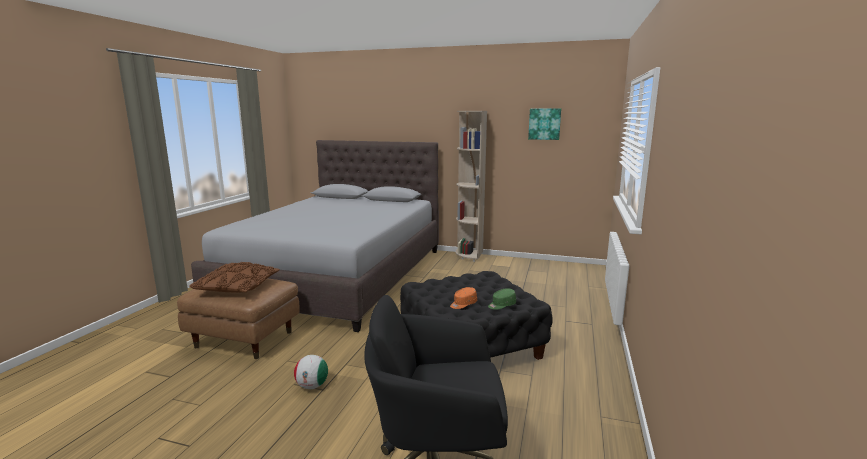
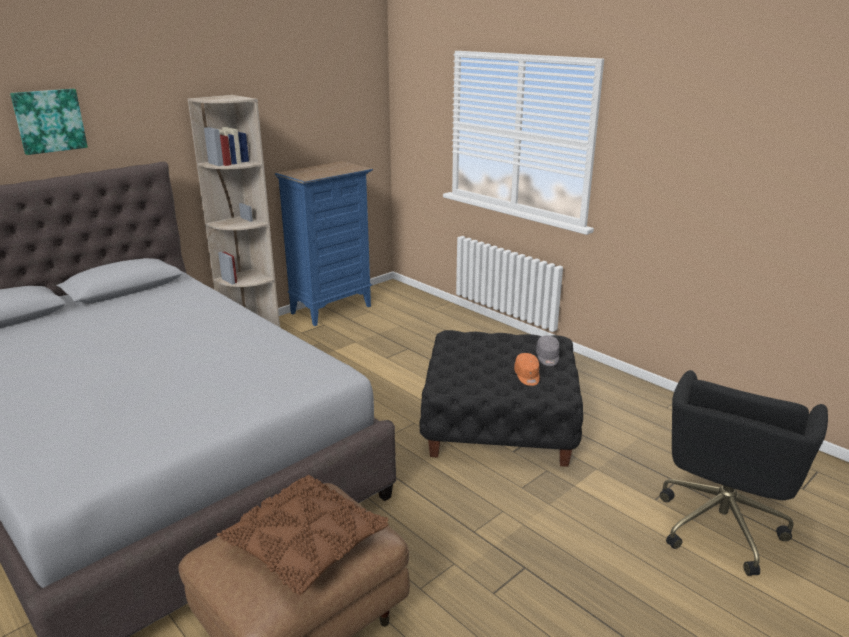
camera: 60 degrees left, 10 degrees up
(312, 386) = (510, 575): football -> none
(501, 305) = (547, 357): green cap -> grey cap
(531, 263) = (333, 309): none -> blue dresser
(544, 124) = (310, 107): picture -> picture (49, 121)

